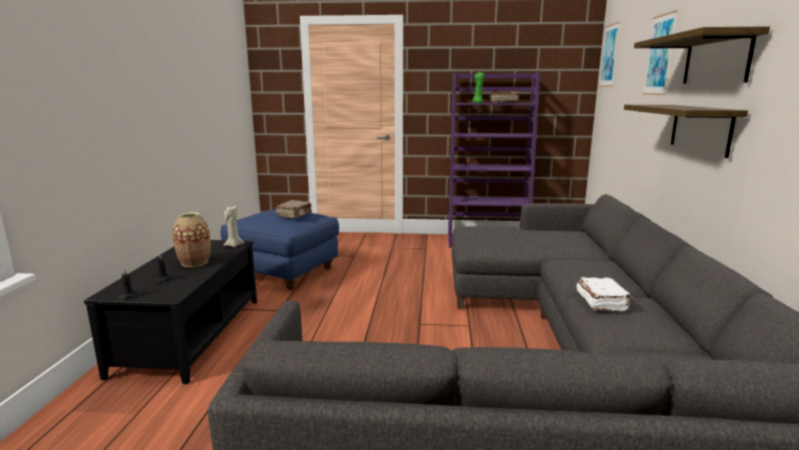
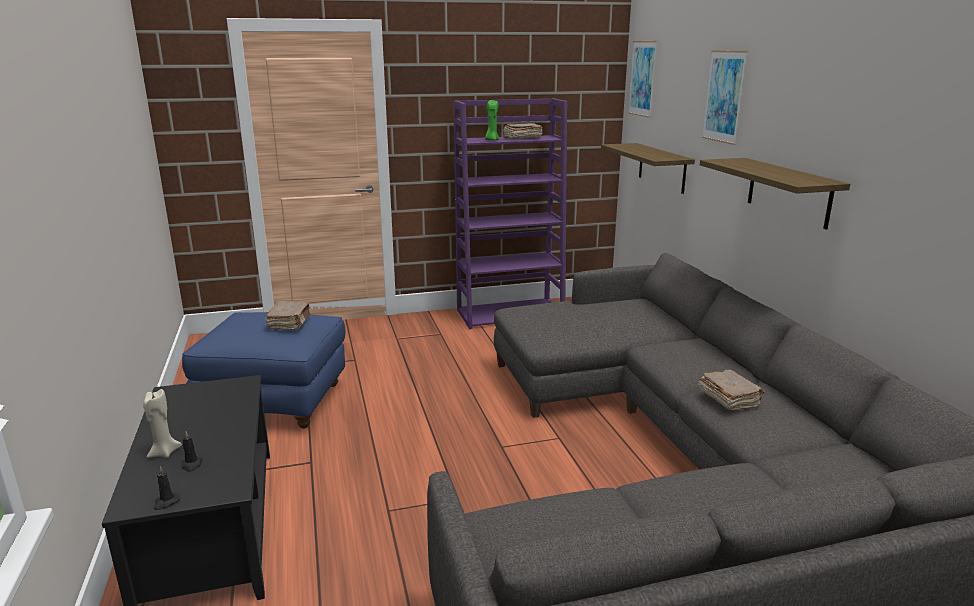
camera: 20 degrees left, 5 degrees up
(194, 262) = (210, 427): vase -> none
(234, 245) = (240, 387): beige candle -> beige candle (164, 452)
(601, 303) = (728, 399): white book -> brown book
(716, 59) = (806, 120): shelf -> shelf (662, 167)

